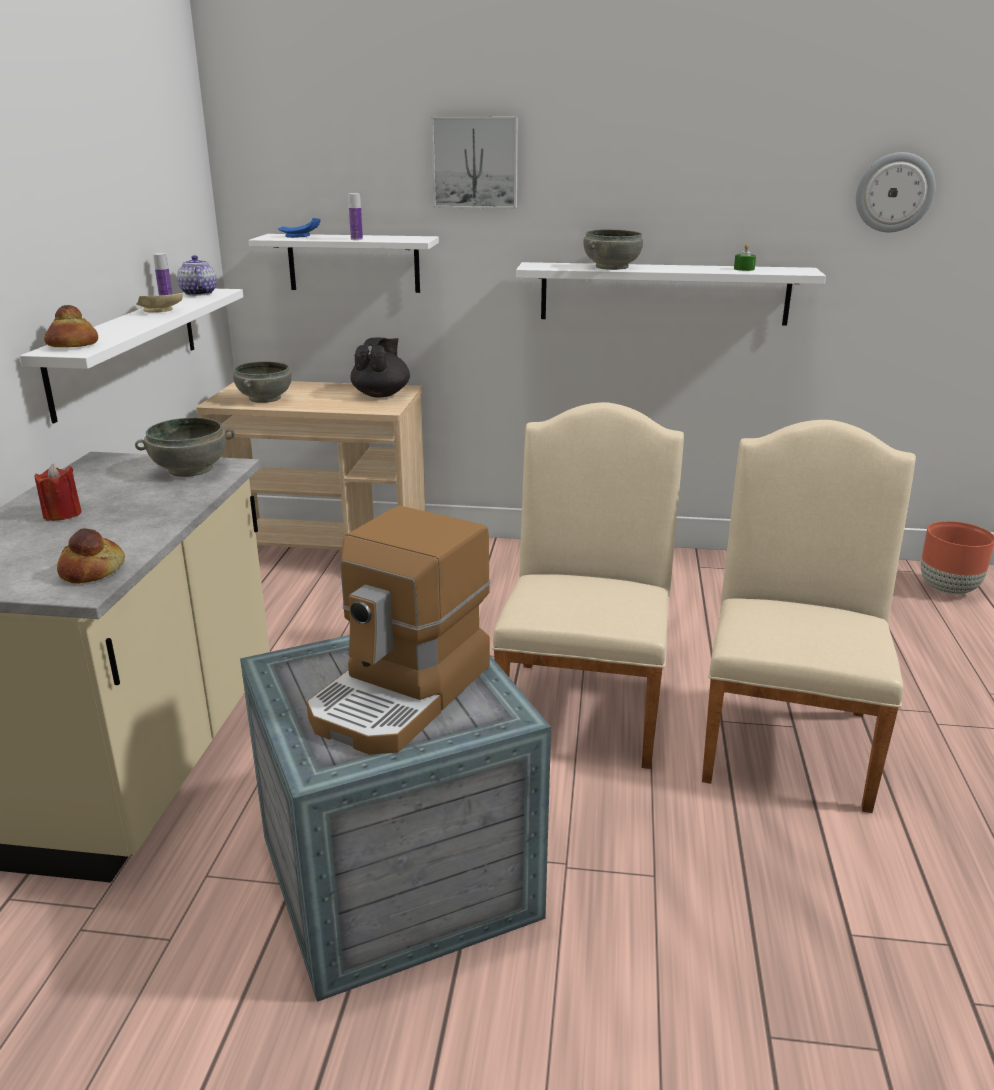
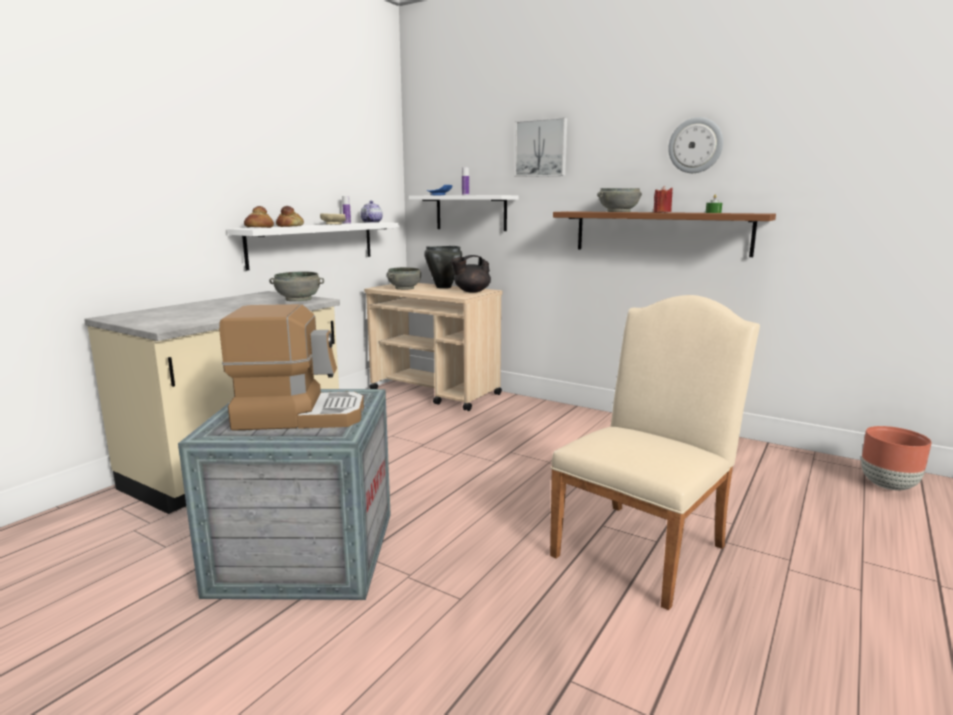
camera: 25 degrees right, 10 degrees down
(62, 514) = (210, 306): red candle -> red candle (662, 212)
(93, 571) = (181, 323): bread -> bread (290, 226)
(323, 388) = (443, 287): none -> black cooking pot
(381, 394) = (471, 291): black teapot -> black teapot turned 150 degrees counterclockwise
(403, 694) = (299, 415): coffee machine -> coffee machine turned 150 degrees counterclockwise
(584, 703) = (513, 494): beige chair -> none
(664, 293) = (660, 232): white shelf -> brown shelf
(894, 192) = (840, 154): wall clock -> wall clock (695, 145)

